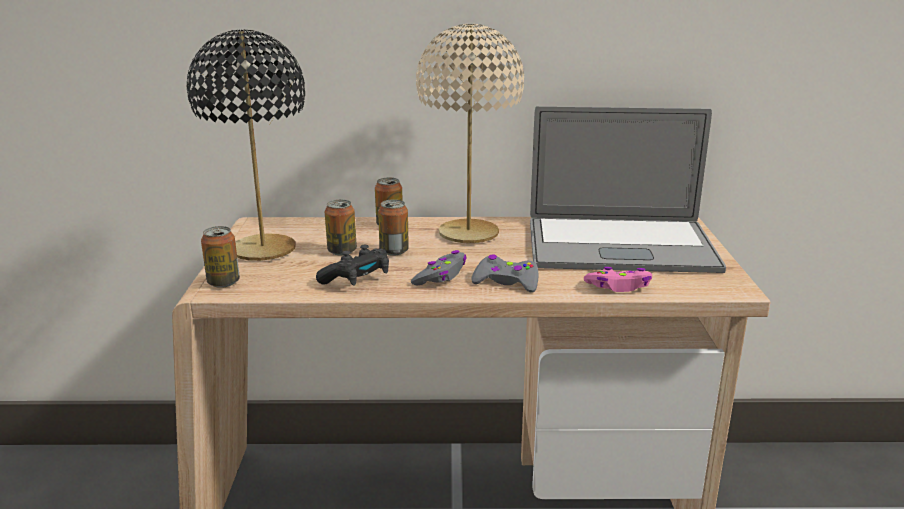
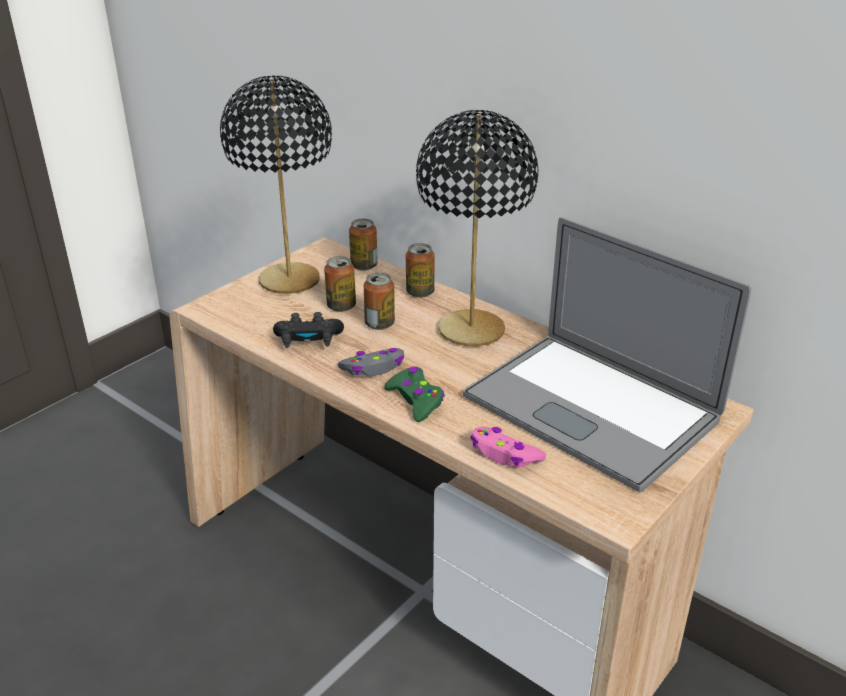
camera: 40 degrees right, 10 degrees up
(223, 282) = (220, 302): can -> can (364, 266)
(467, 234) = (470, 330): beige table lamp -> black table lamp
(506, 282) = (415, 400): grey game controller -> green game controller

